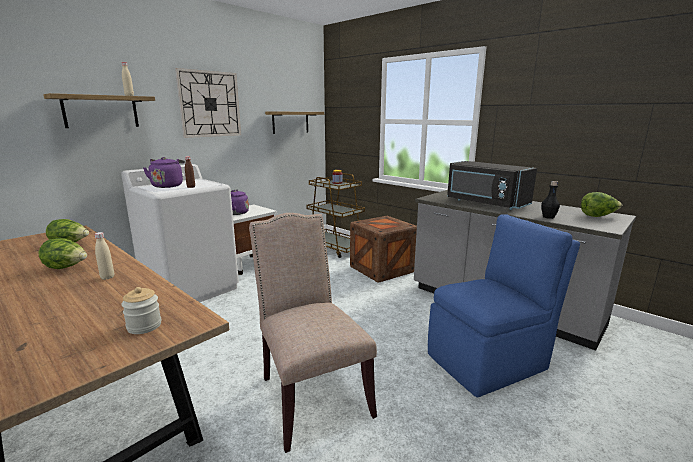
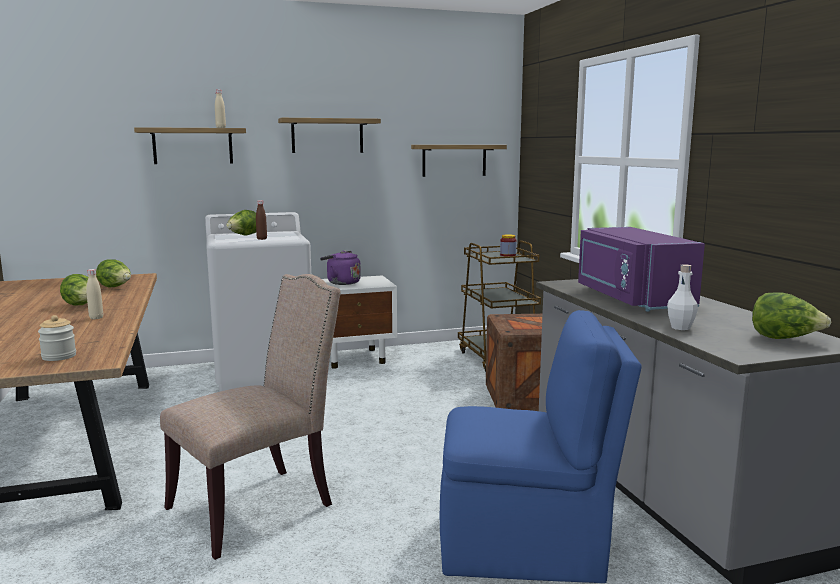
camera: 30 degrees right, 5 degrees down
(168, 185) = (243, 235): purple kettle -> lettuce
(210, 104) = (327, 136): wall clock -> shelf
(310, 394) = (258, 506): beige chair -> beige chair turned 45 degrees clockwise
(485, 203) = (630, 298): black microwave -> purple microwave
(548, 217) = (680, 327): black bottle -> white bottle

